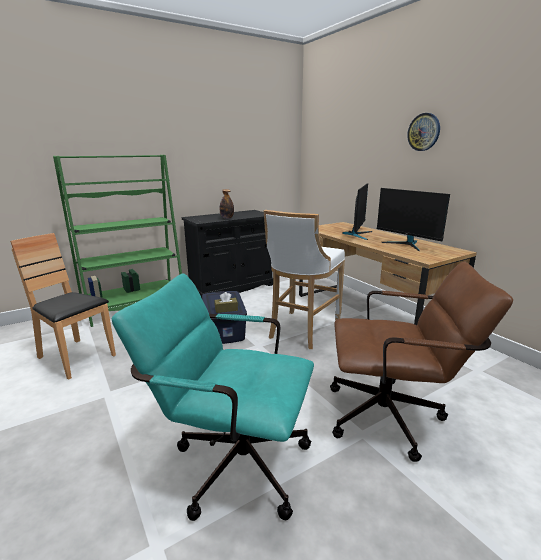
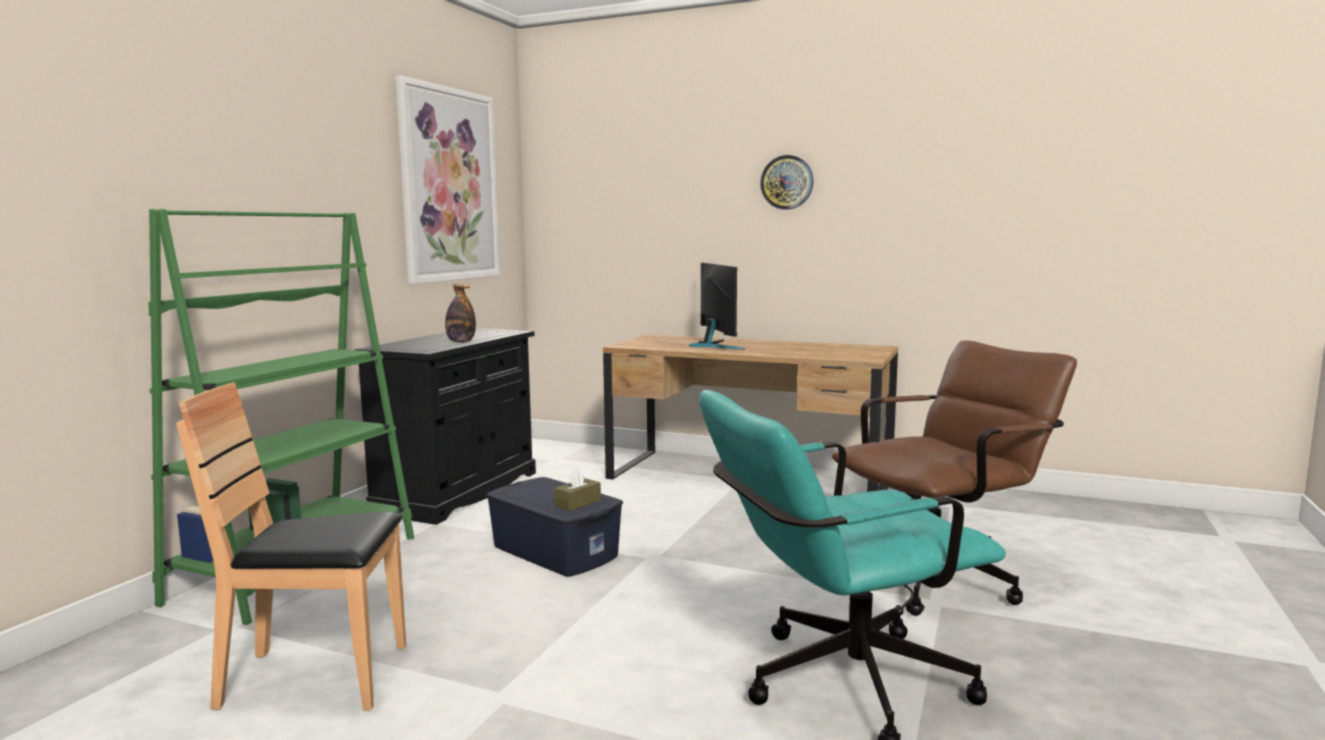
camera: 35 degrees left, 10 degrees down
(246, 137) = (449, 185): none -> picture
(301, 331) = (688, 522): white stool -> none
(407, 244) = (806, 348): monitor -> none

